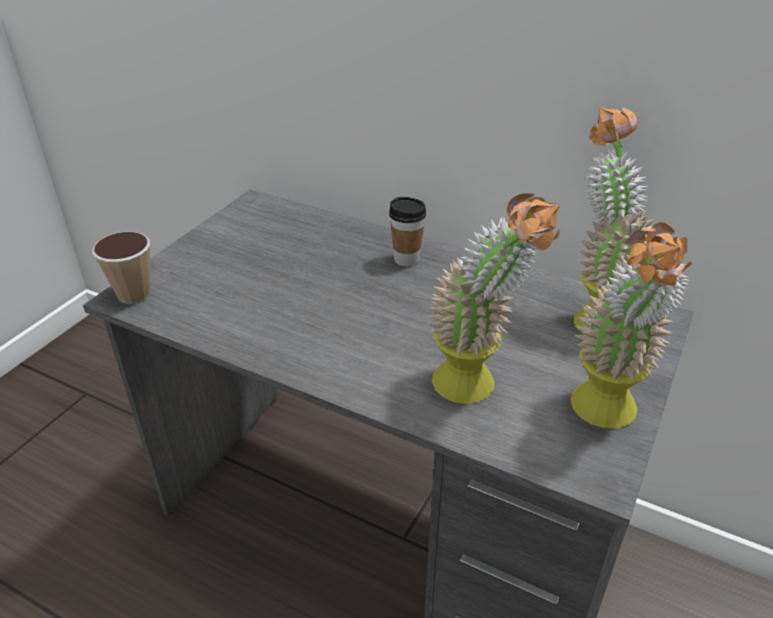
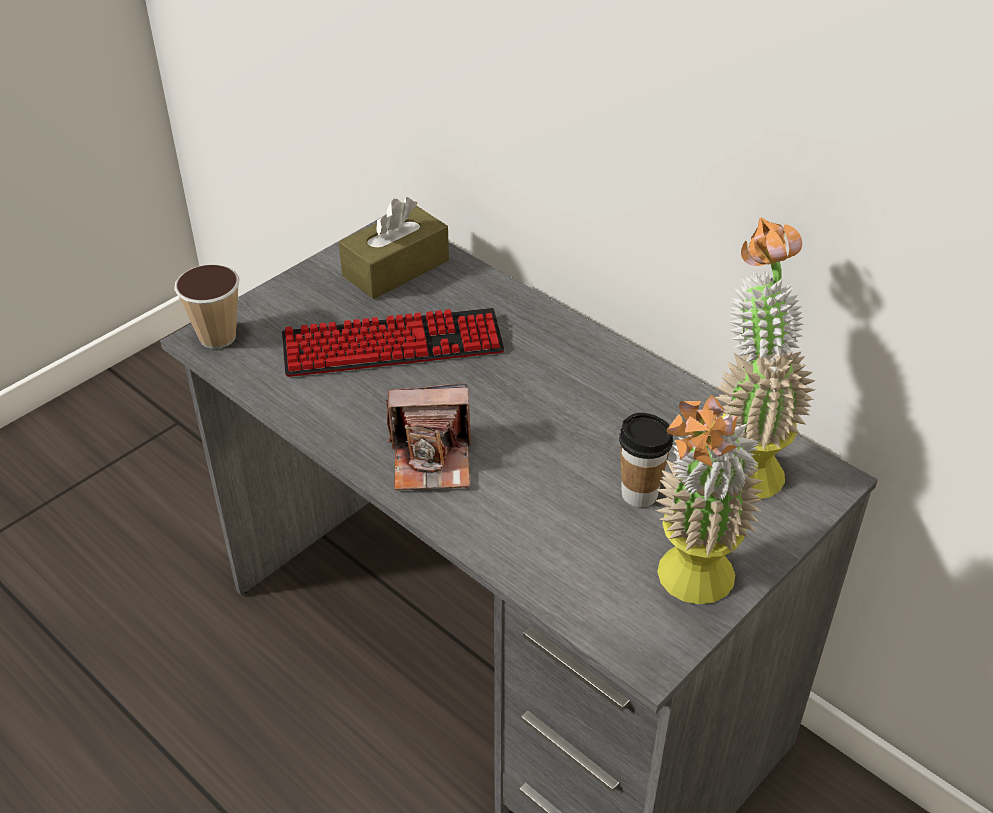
camera: 15 degrees right, 5 degrees up
(267, 225) = (396, 268): none -> brown tissue box
(285, 278) = (392, 346): none -> keyboard
(351, 357) = (432, 460): none -> camera
(406, 259) = (546, 344): cup -> cup (639, 494)
(477, 389) = (558, 526): potted plant -> none

